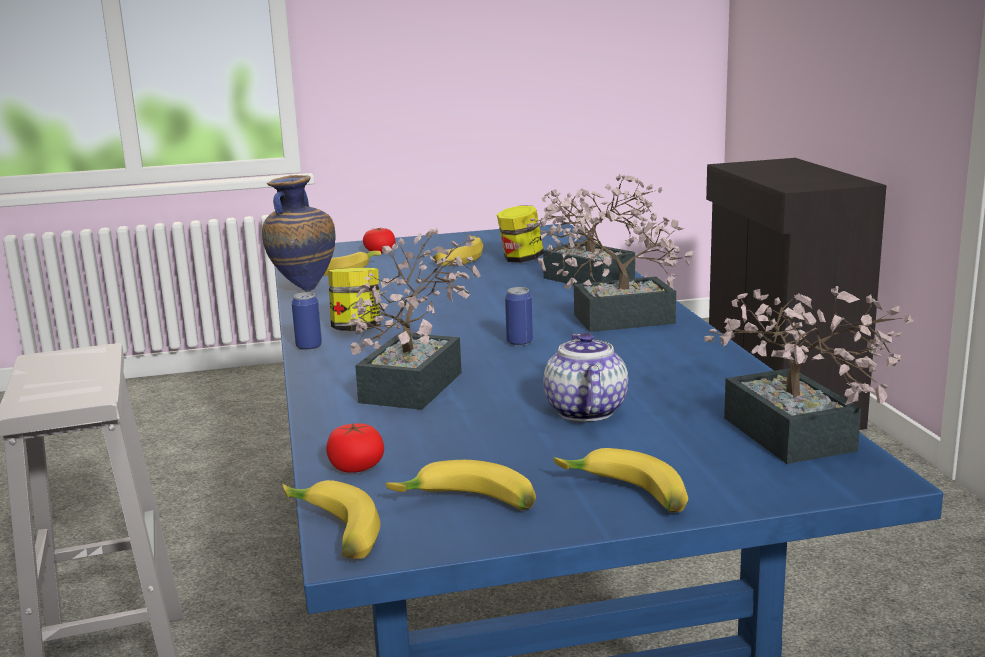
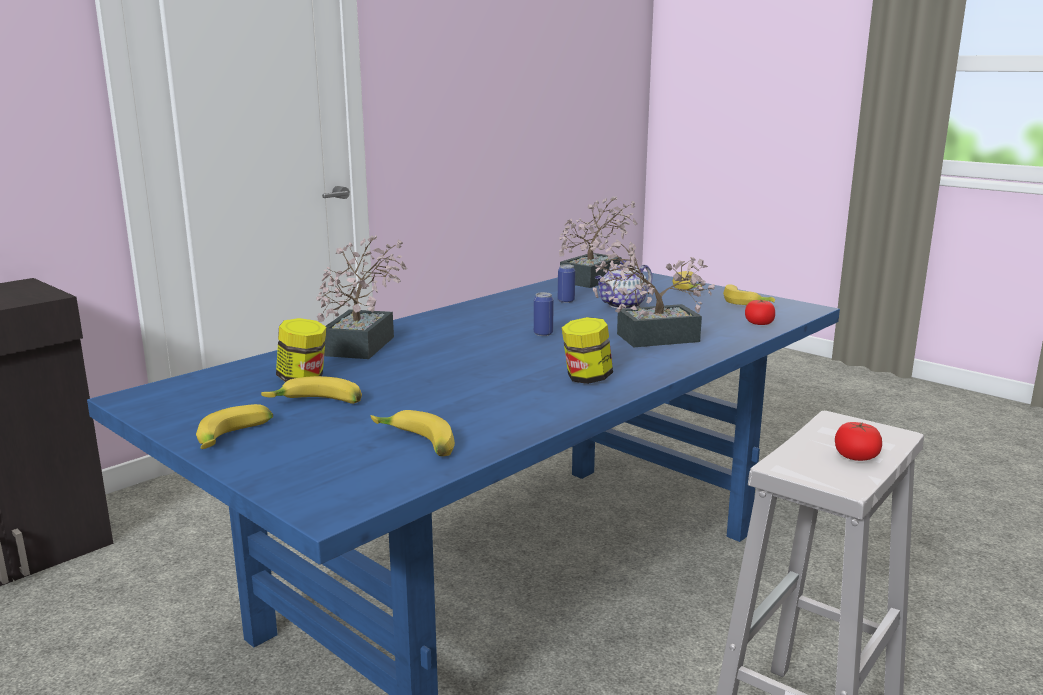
camera: 125 degrees left, 0 degrees up
(303, 289) = (508, 435): vase -> none
(309, 347) = (645, 380): can -> can (566, 301)
(330, 534) = (809, 313): banana -> banana (235, 439)
(380, 252) = (307, 452): tomato -> tomato (856, 456)
(611, 320) = (465, 324): potted plant -> none

